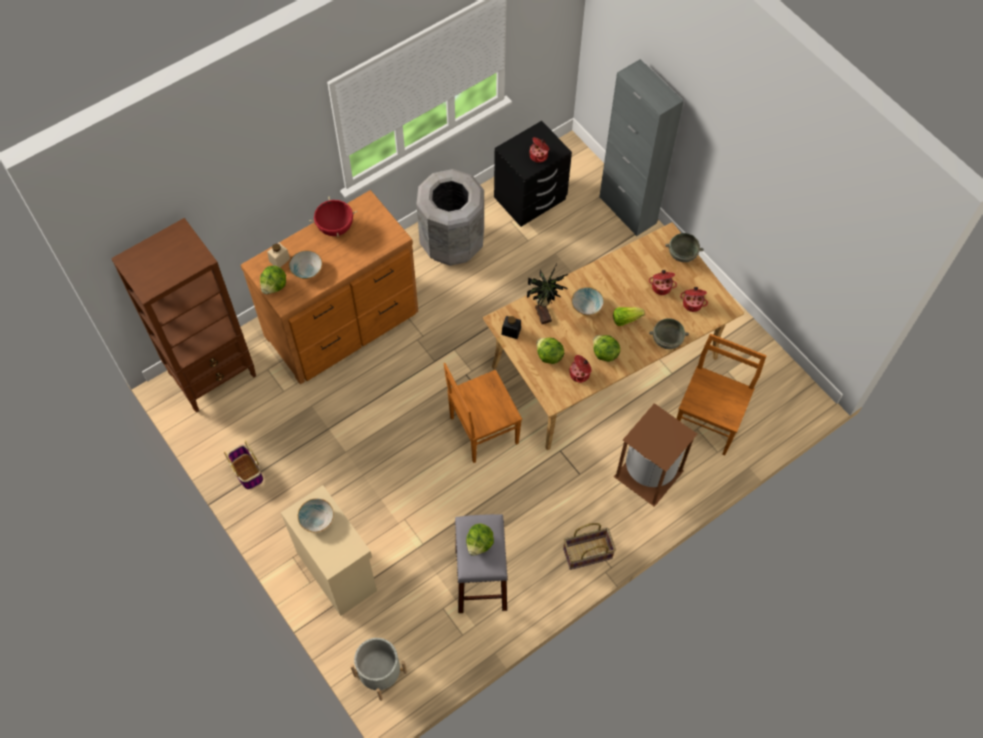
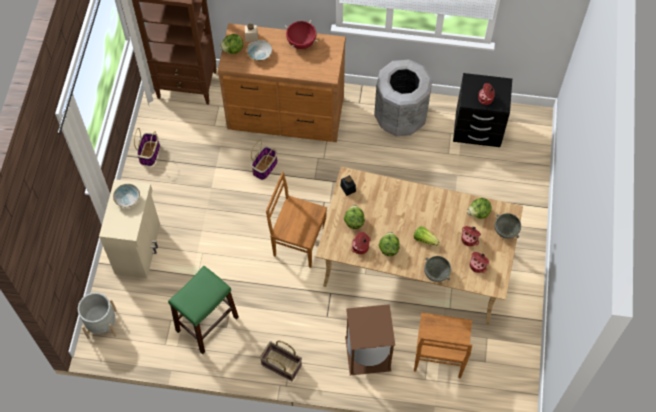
camera: 45 degrees right, 0 degrees up
(376, 389) = (265, 167): none -> basket
(479, 543) = (199, 291): lettuce -> lettuce (479, 213)
(481, 579) = (207, 324): grey stool -> green stool
(544, 314) = (379, 195): potted plant -> none
(587, 306) = (410, 212): bowl -> none
(627, 210) = (533, 186): grey cabinet -> none
(707, 422) = (439, 356): brown chair -> brown chair turned 120 degrees clockwise

